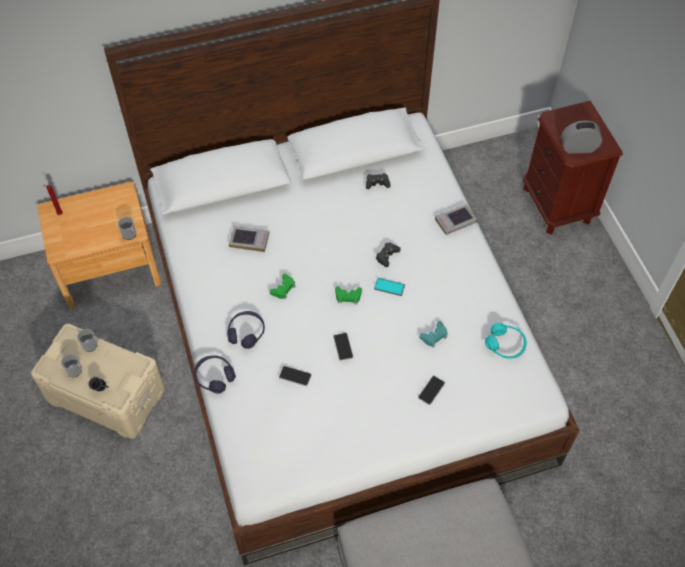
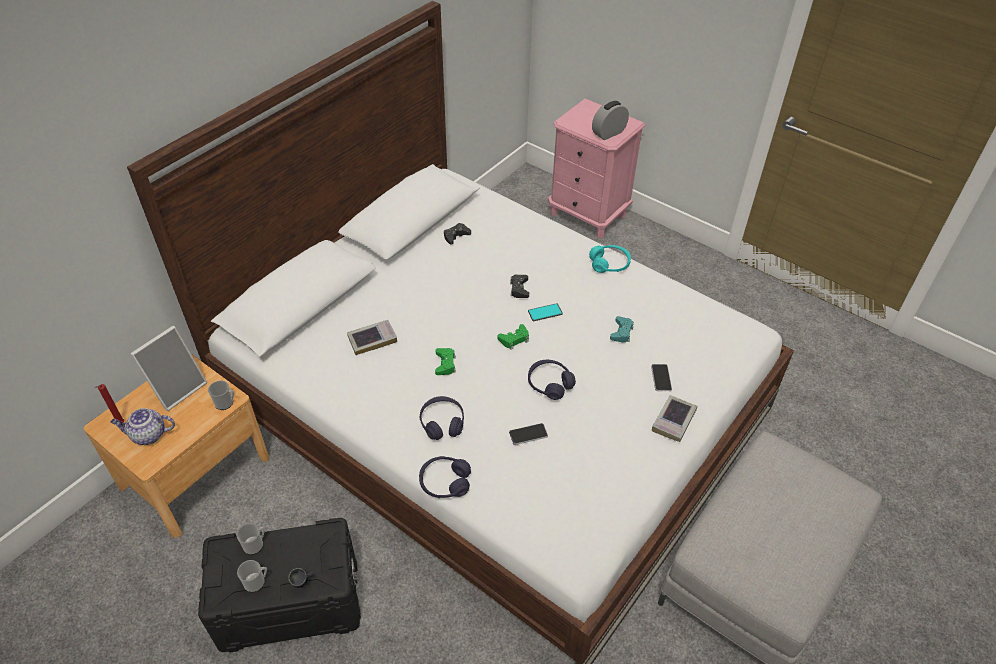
camera: 35 degrees left, 10 degrees down
(70, 232) = (148, 435): none -> teapot
(106, 393) = (289, 601): beige storage box -> black storage box
(109, 206) = (177, 388): none -> picture frame
(343, 347) = (550, 384): phone -> purple headphones
(455, 221) = (553, 235): book -> book (674, 421)
(505, 345) = (686, 308): turquoise headphones -> turquoise headphones (609, 264)
(557, 205) = (588, 214): brown nightstand -> pink nightstand

